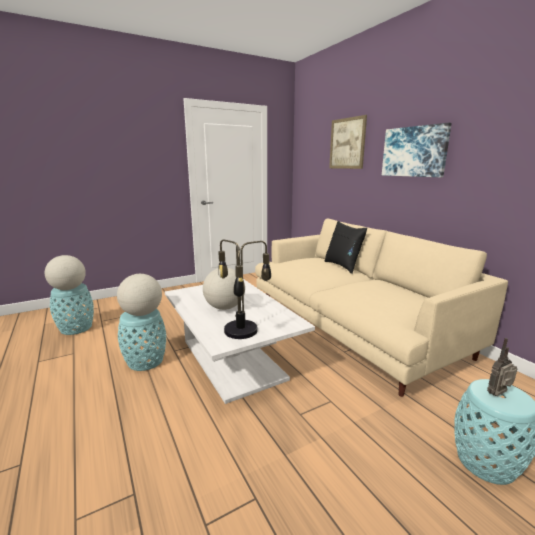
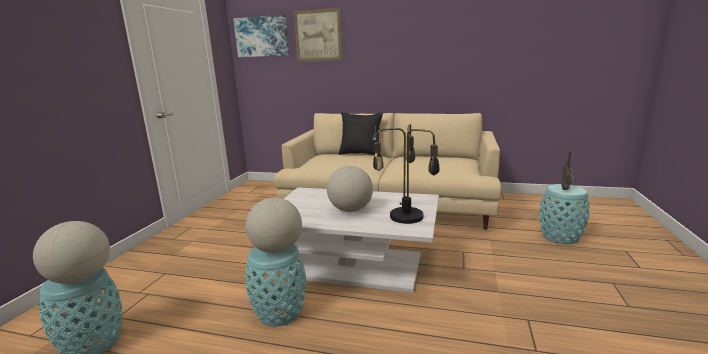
camera: 45 degrees left, 0 degrees up
(414, 151) = (398, 42): picture -> picture (262, 36)

